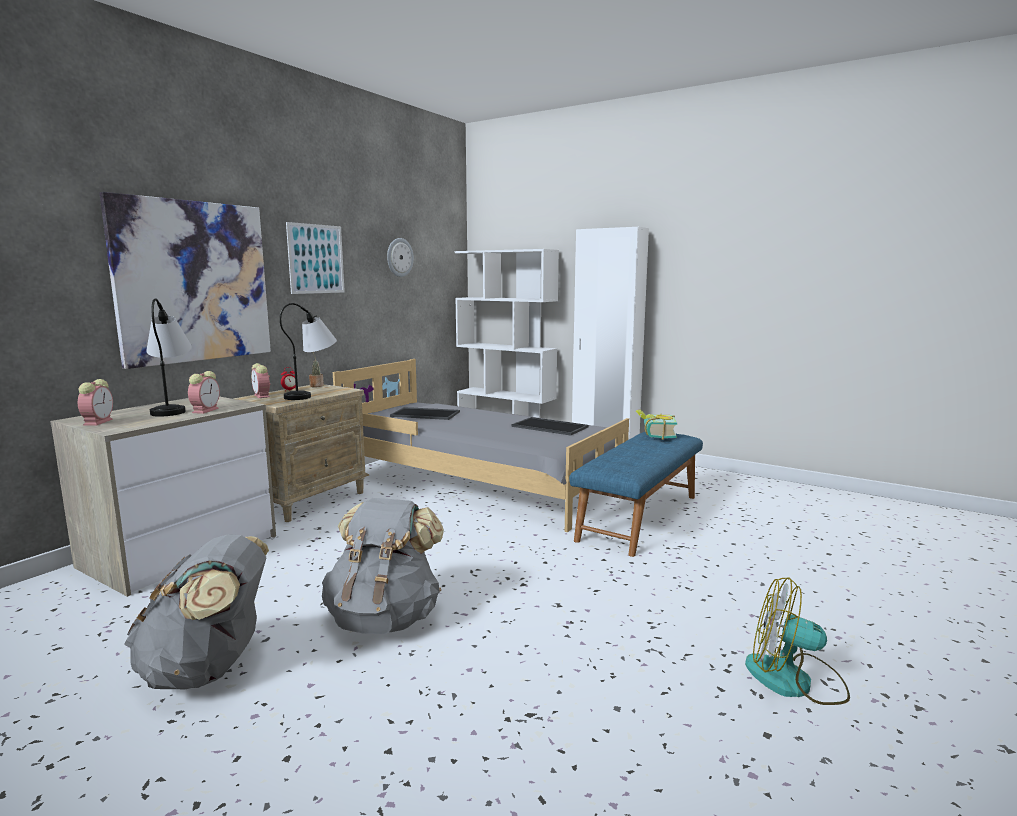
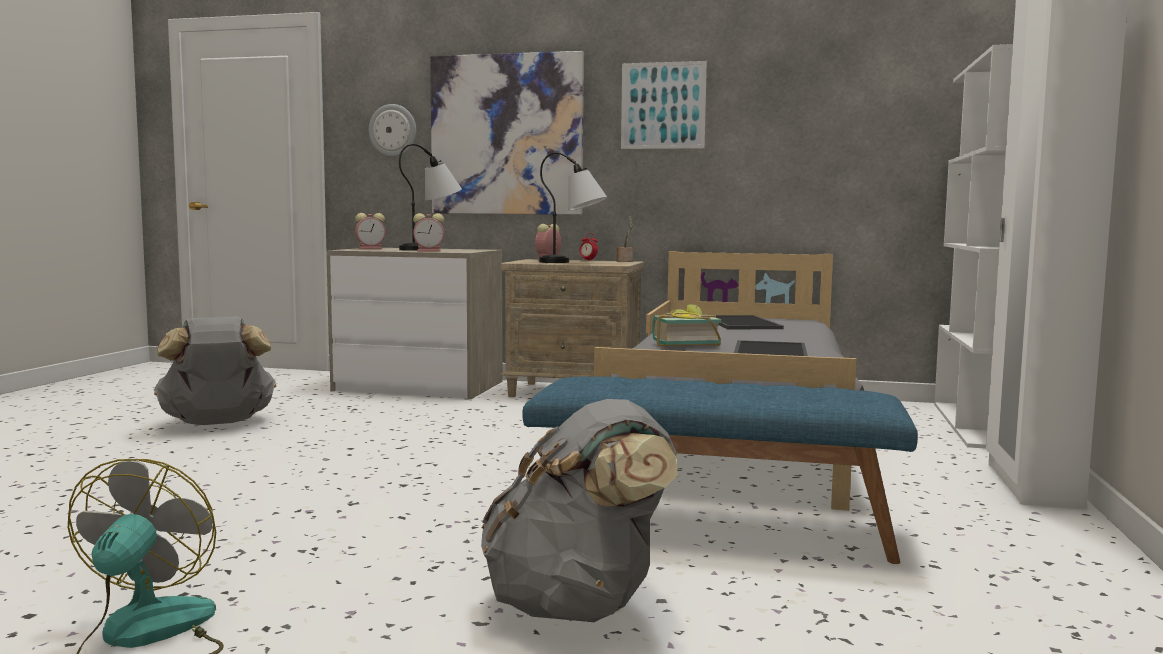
camera: 70 degrees right, 5 degrees down
(385, 618) = (305, 449): grey backpack -> grey backpack (579, 605)
(399, 257) = (820, 97): wall clock -> wall clock (393, 130)
(655, 435) = (835, 391): book -> book (683, 344)

